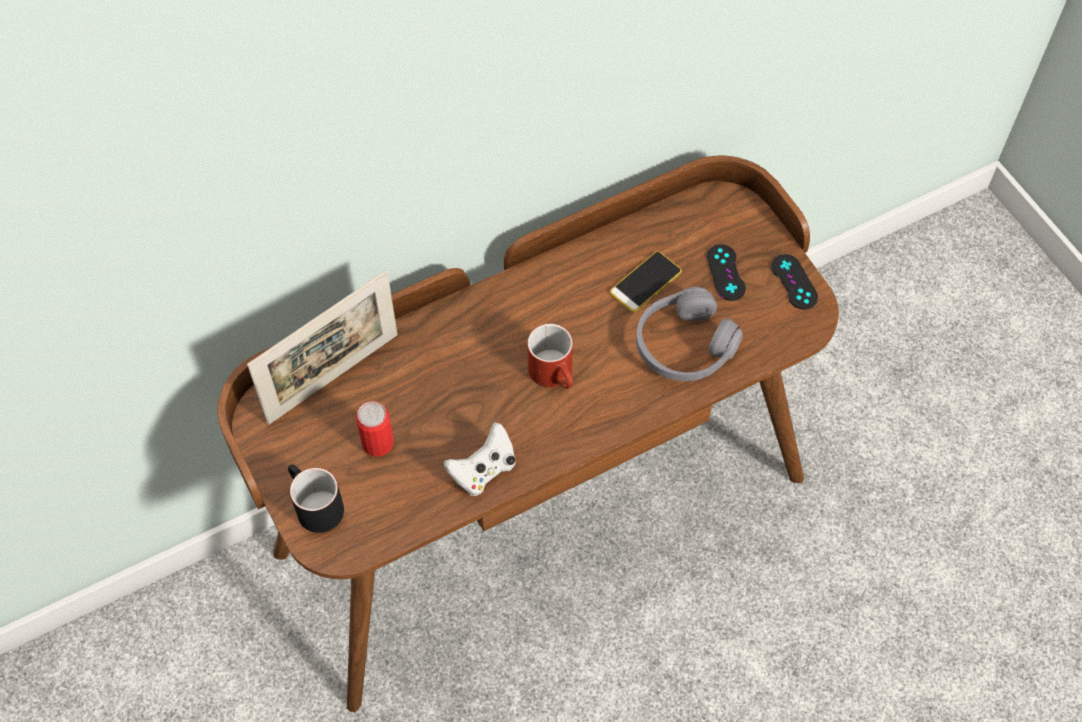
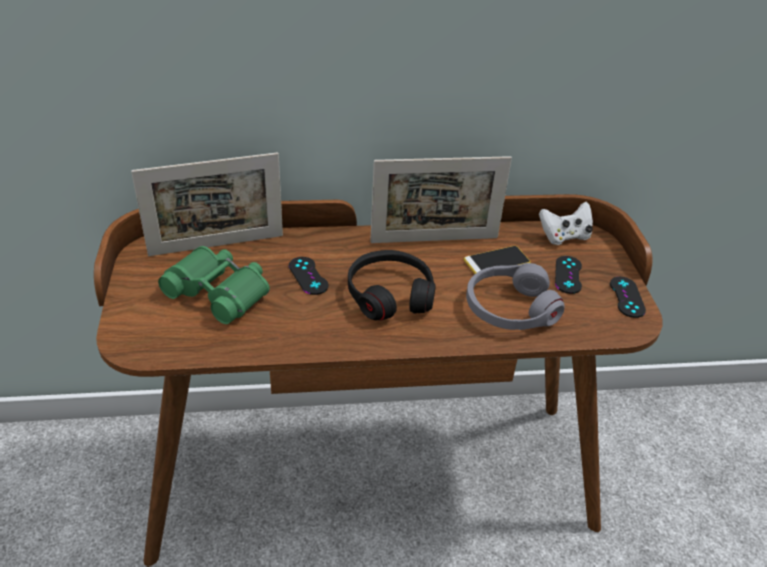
camera: 20 degrees right, 20 degrees down
(313, 506) = (138, 314): black mug -> none
(377, 443) = (219, 292): can -> green binoculars
(458, 383) = (308, 276): none -> black game controller
(483, 470) = (290, 336): white game controller -> white game controller (564, 237)
(555, 374) = (390, 294): red mug -> black headphones
(566, 275) = (434, 240): none -> picture frame

